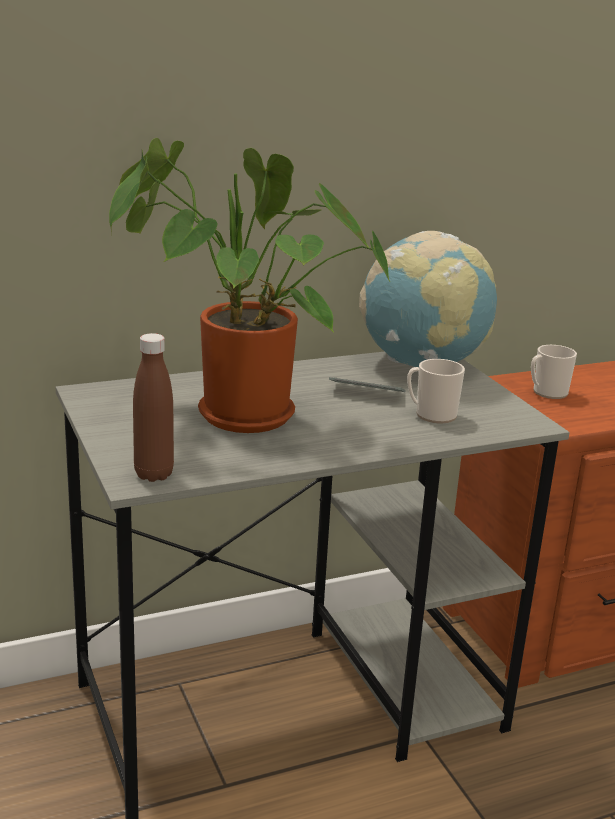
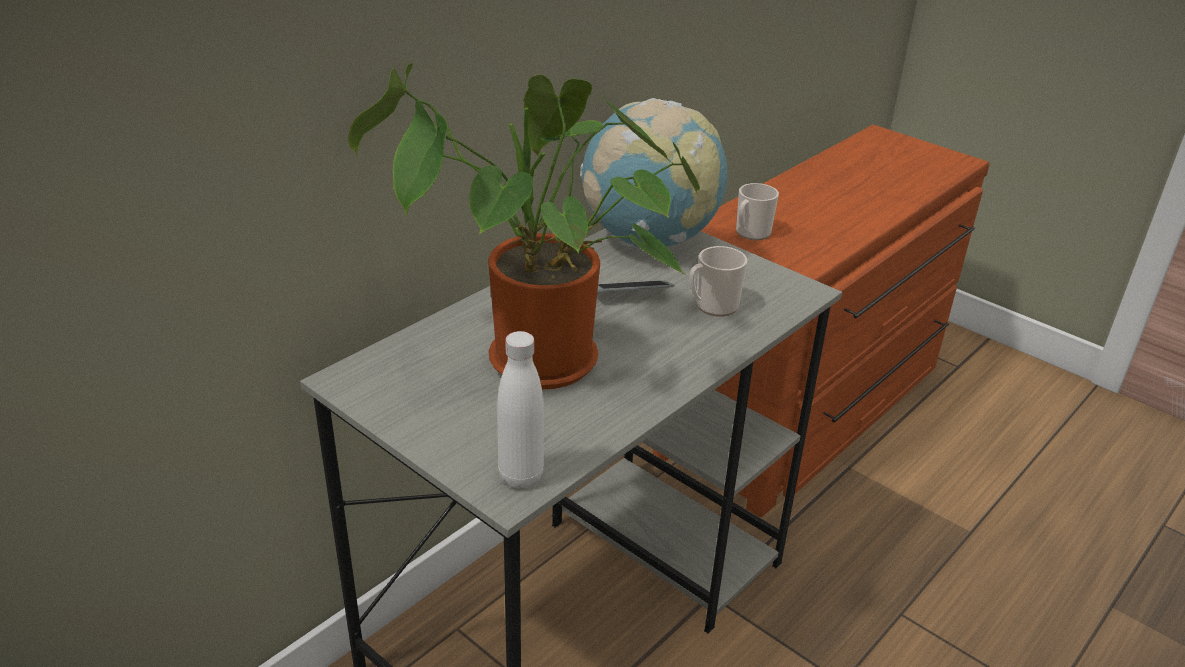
camera: 25 degrees left, 10 degrees up
(154, 474) = (521, 476): brown bottle -> white bottle

